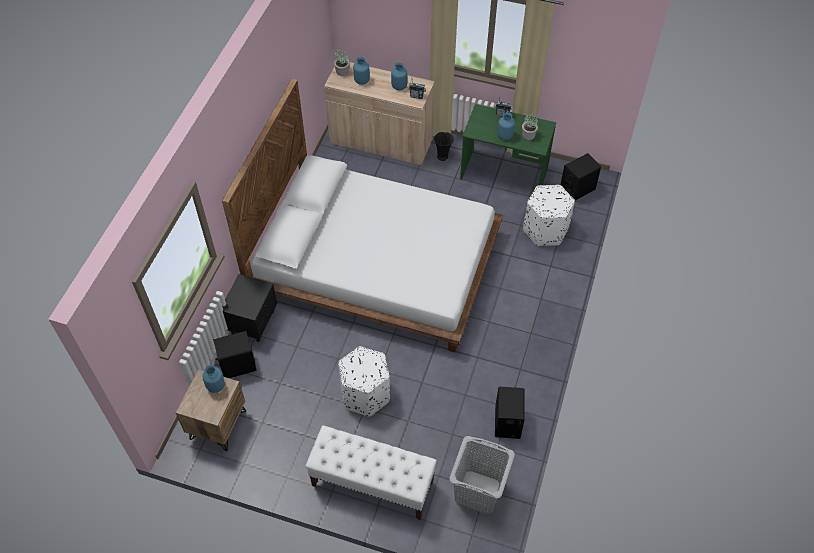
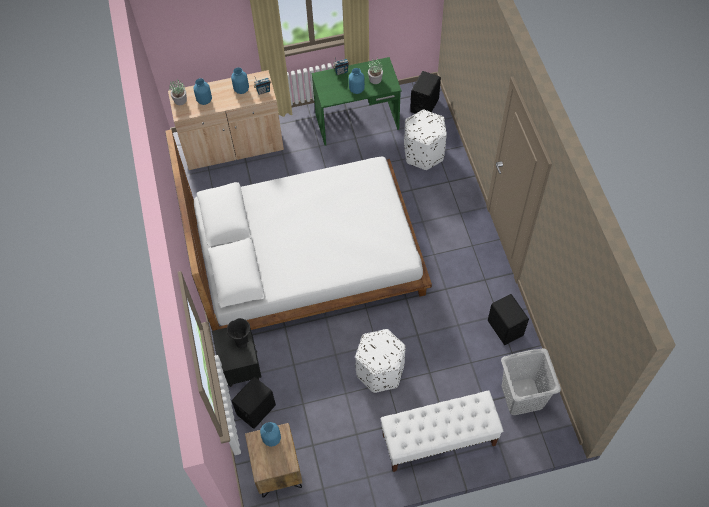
camera: 30 degrees left, 5 degrees up
(443, 156) = (296, 132): black vase -> black vase (242, 341)

